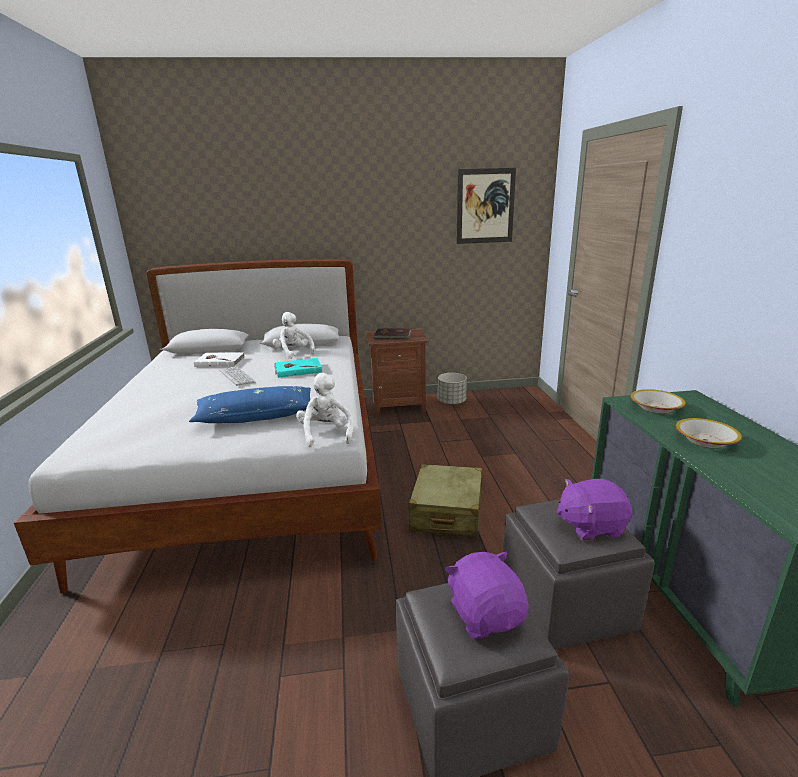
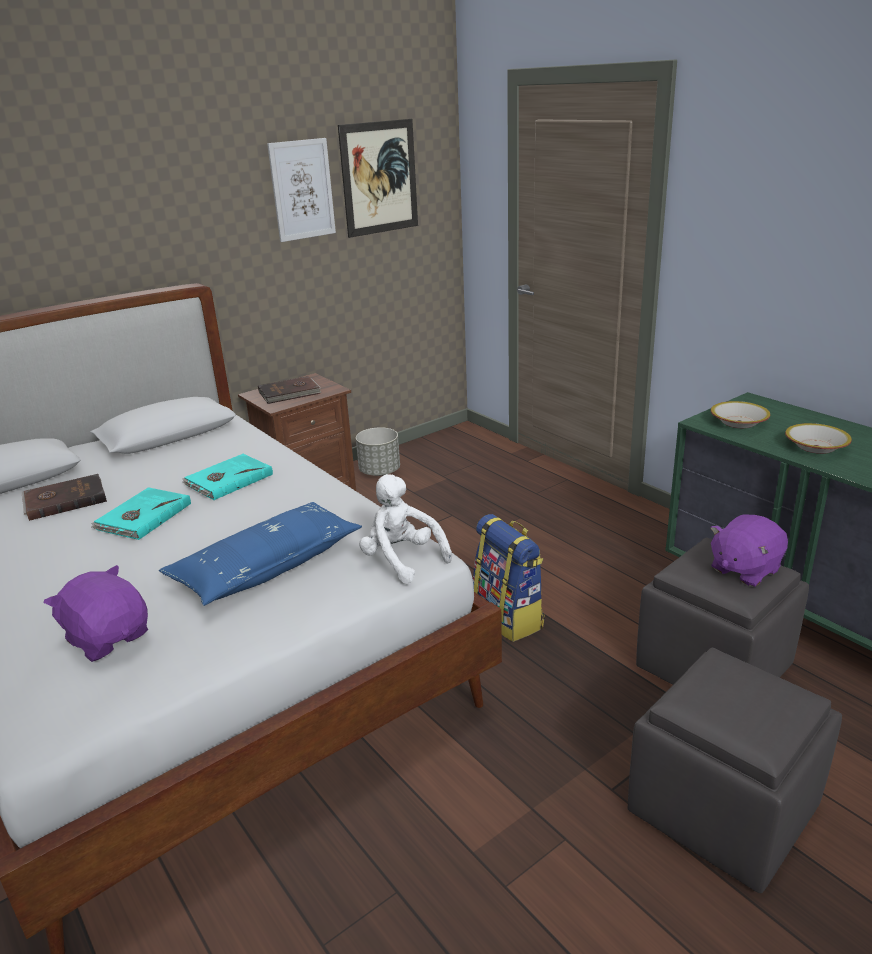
camera: 30 degrees left, 5 degrees up
(220, 361) = (65, 500): white book -> brown book
(237, 377) = (142, 517): keyboard -> turquoise book
(293, 353) = (178, 455): white plush toy -> none
(426, 209) = (302, 190): none -> picture
(447, 512) = (509, 617): beige suitcase -> backpack
(486, 614) = (749, 693): purple plush toy -> purple plush toy (109, 637)

